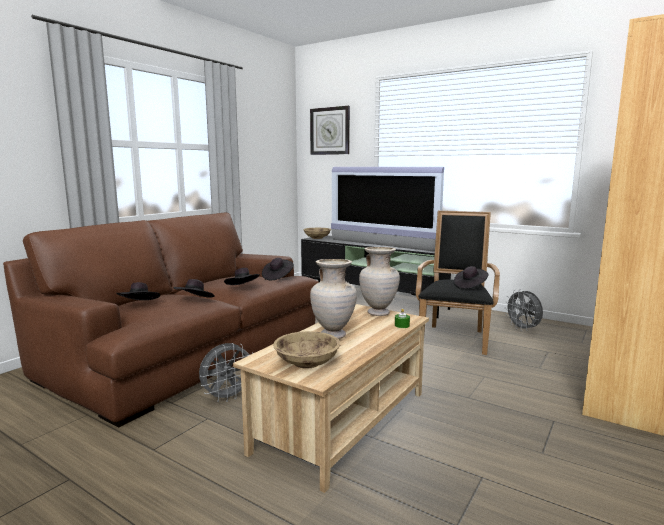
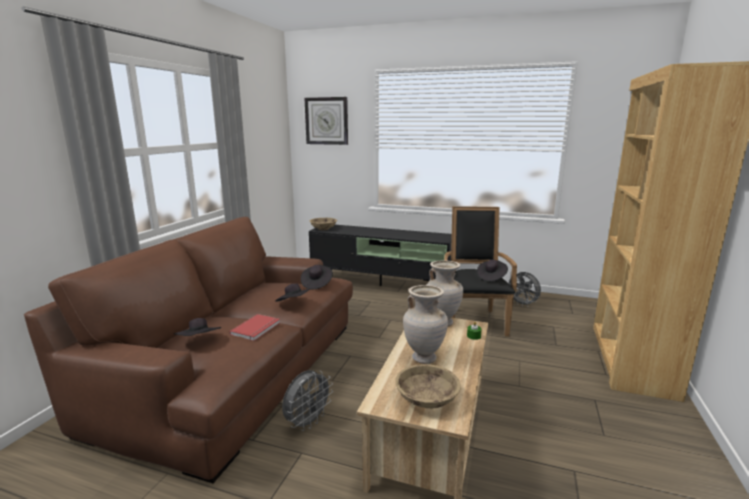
camera: 15 degrees left, 5 degrees up
(195, 301) = (257, 329): black hat -> red book
(381, 245) = (391, 235): television -> none

